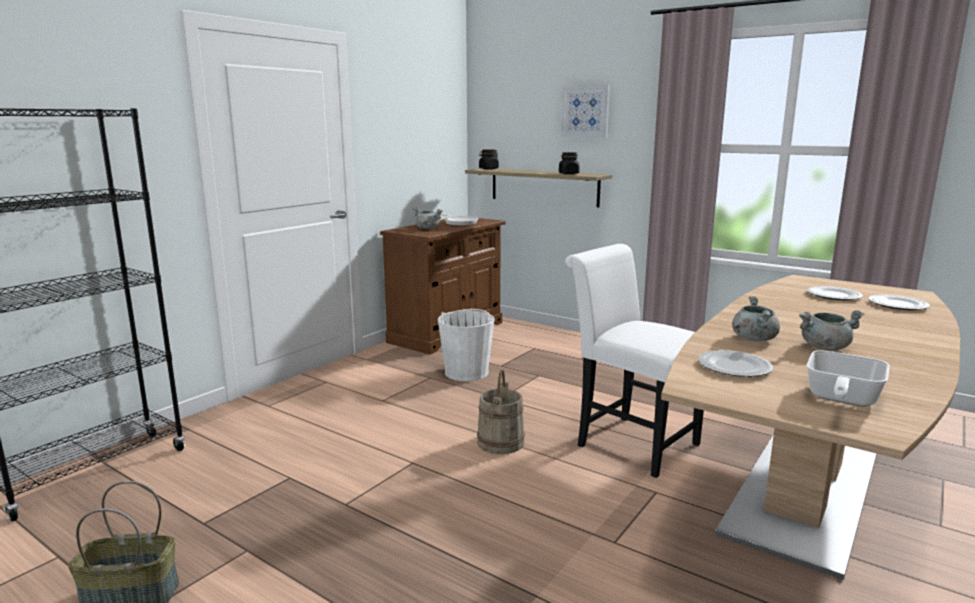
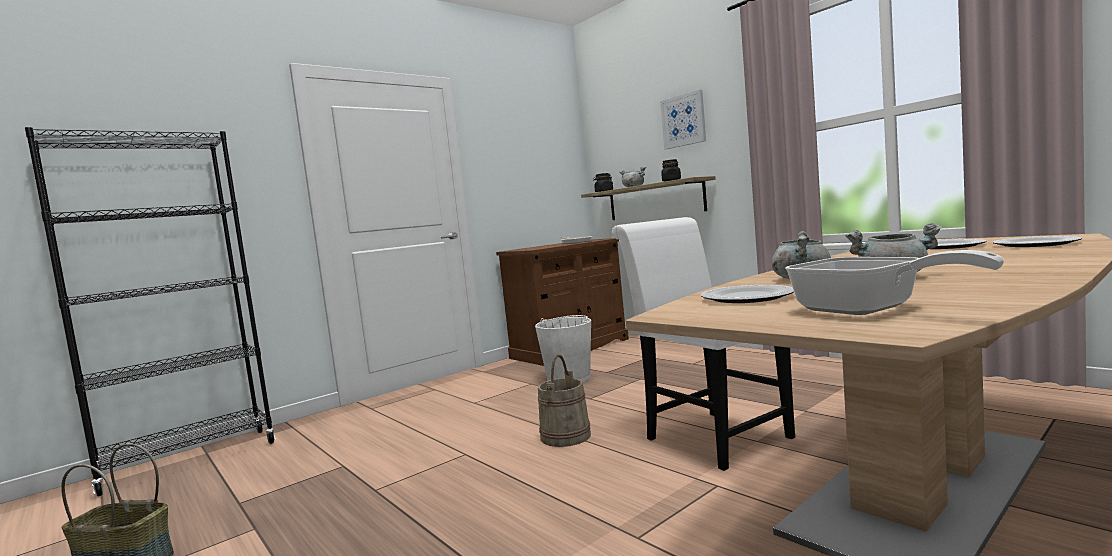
camera: 15 degrees right, 10 degrees down
(427, 228) = (540, 247): grey cooking pot -> grey cooking pot (633, 187)
(840, 399) = (867, 310): frying pan -> frying pan turned 75 degrees counterclockwise

